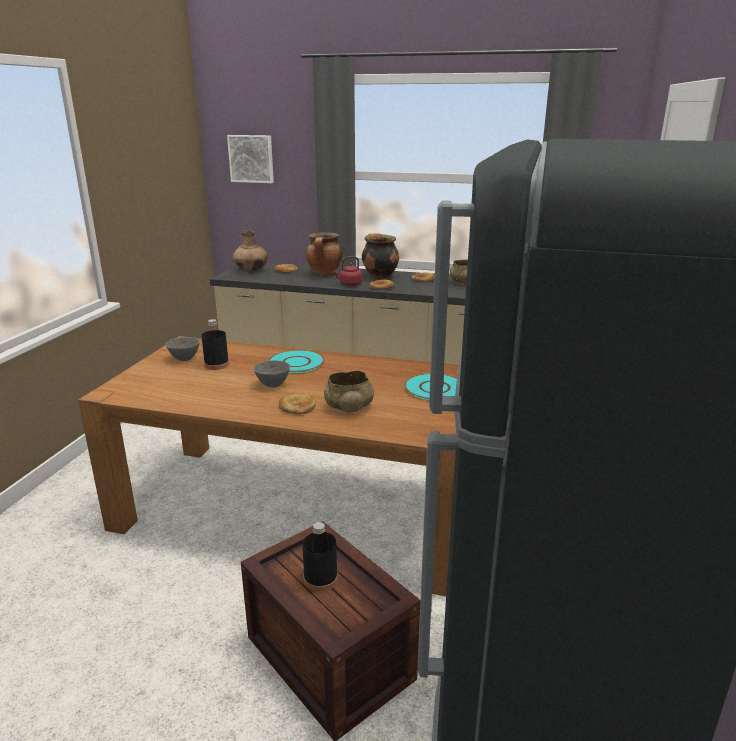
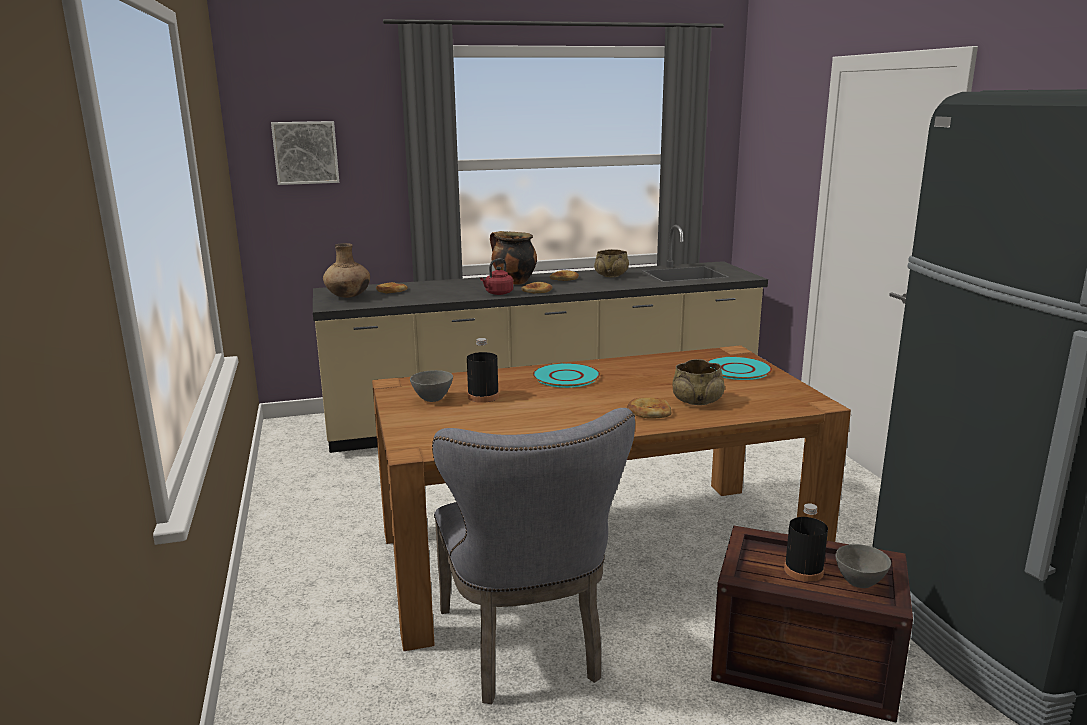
camera: 30 degrees left, 5 degrees down
(168, 560) = (526, 649): none -> grey chair
(272, 385) = (585, 400): grey bowl -> grey bowl (859, 583)
(324, 274) = (446, 288): cooking pot -> none

